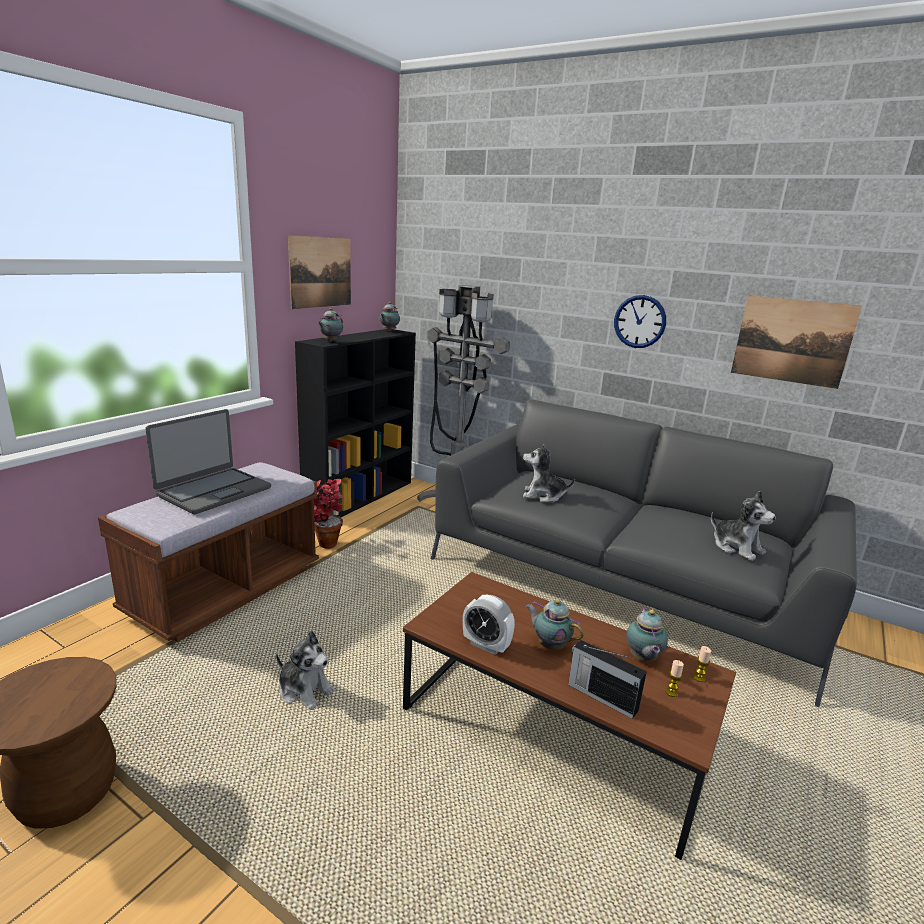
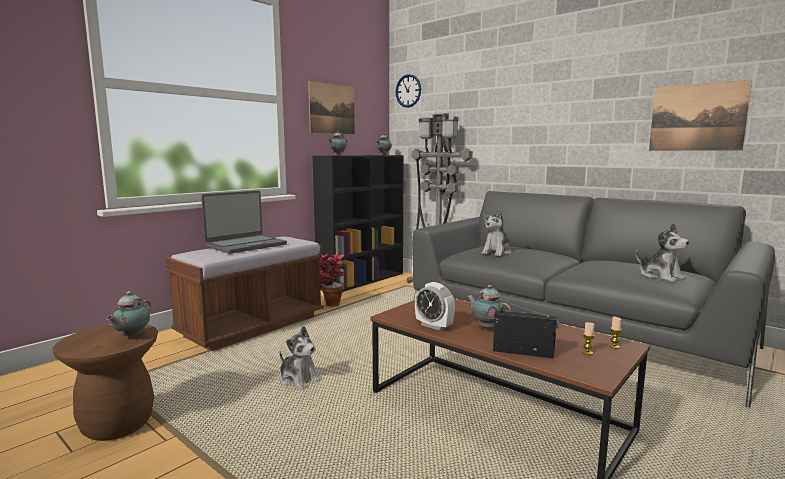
camera: 10 degrees right, 10 degrees down
(543, 495) = (497, 252): plush toy -> plush toy turned 75 degrees counterclockwise
(601, 696) = (524, 352): radio -> radio turned 150 degrees clockwise
(639, 321) = (571, 122): wall clock -> wall clock (408, 91)
(642, 658) = (565, 336): teapot -> teapot (132, 337)

